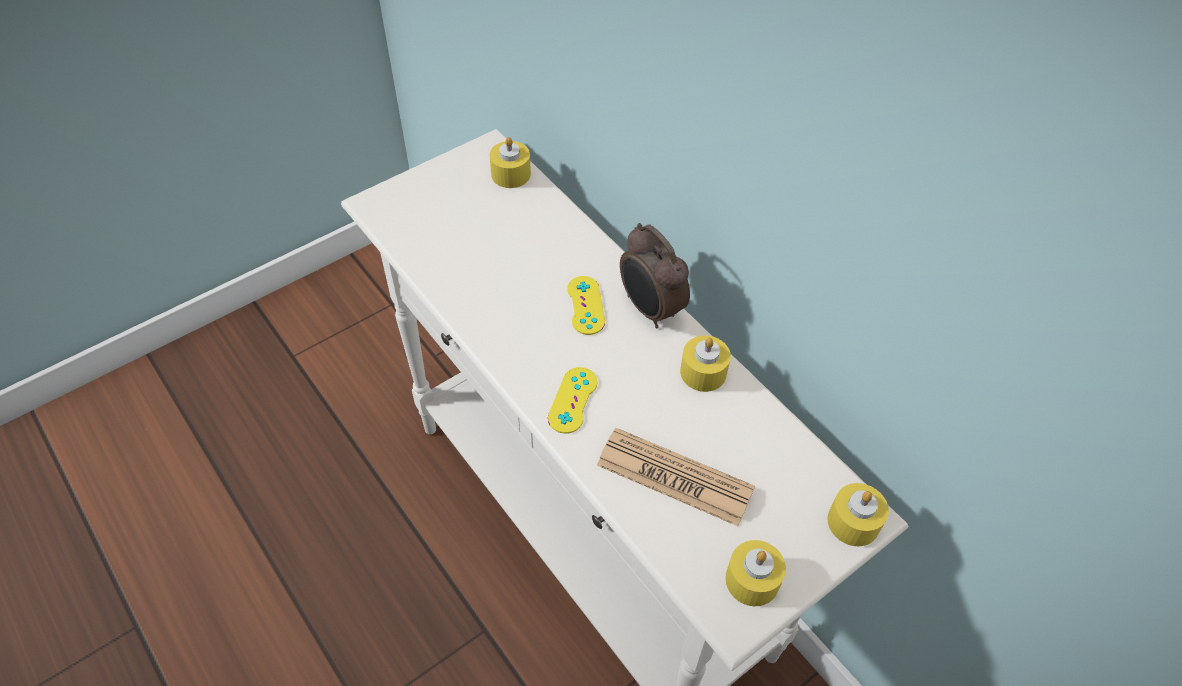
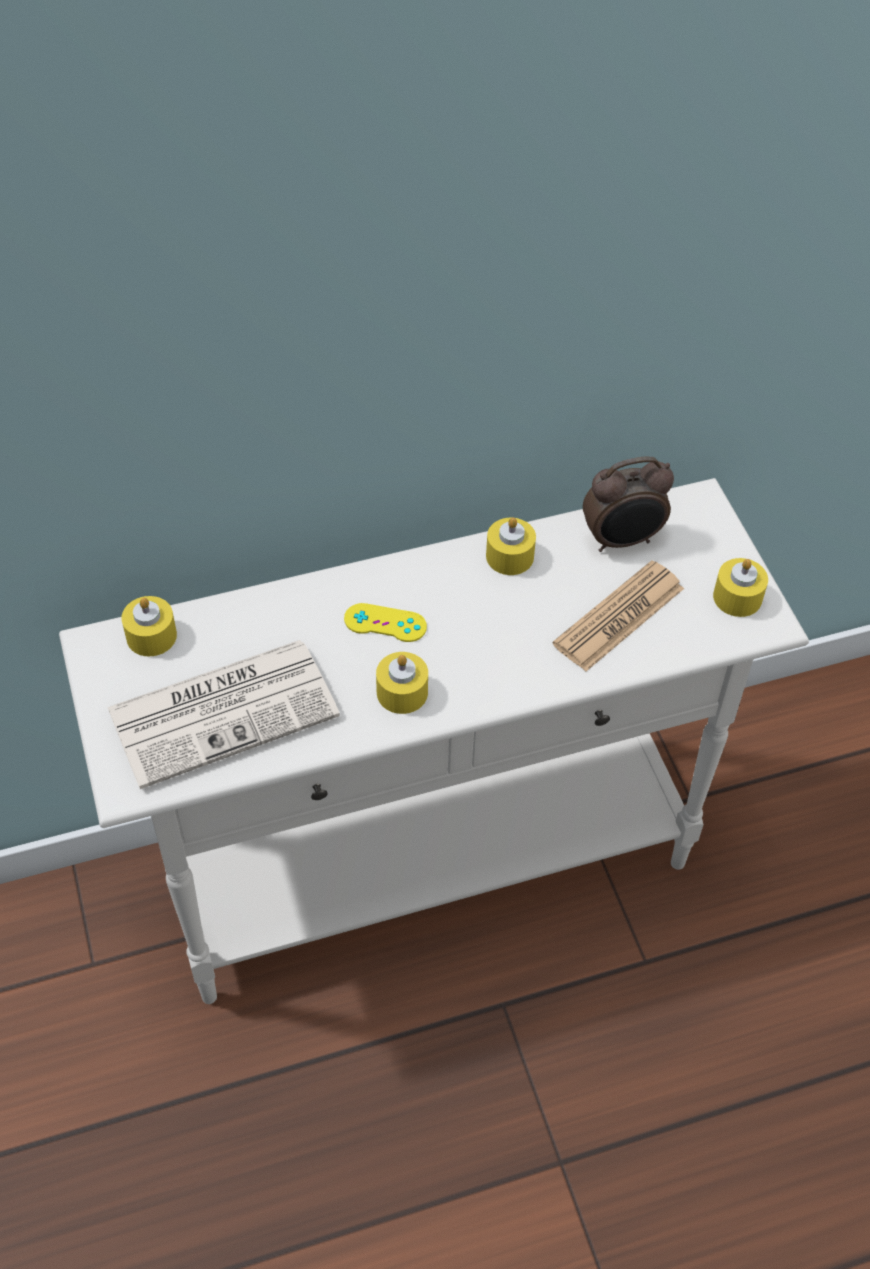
camera: 70 degrees left, 0 degrees up
(459, 235) = (225, 710): none -> newspaper
(573, 400) = (502, 669): yellow game controller -> none
(649, 309) = (414, 572): alarm clock -> alarm clock (622, 540)
(853, 522) = (704, 510): yellow candle -> yellow candle (402, 692)

